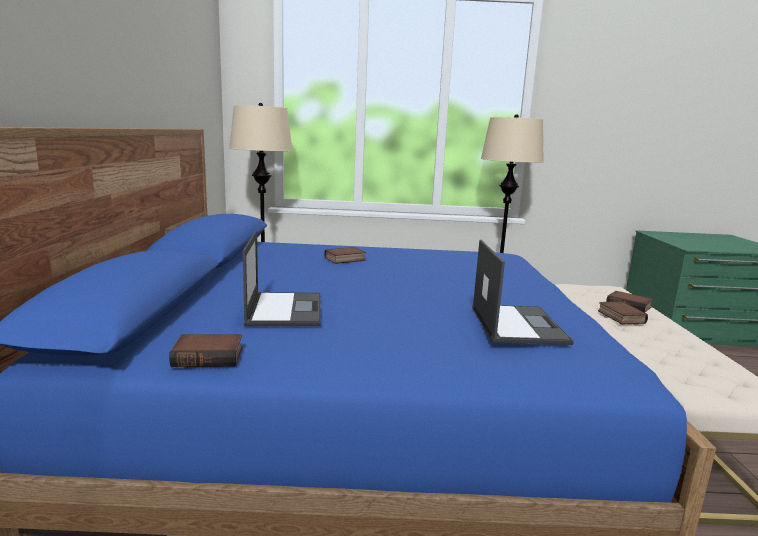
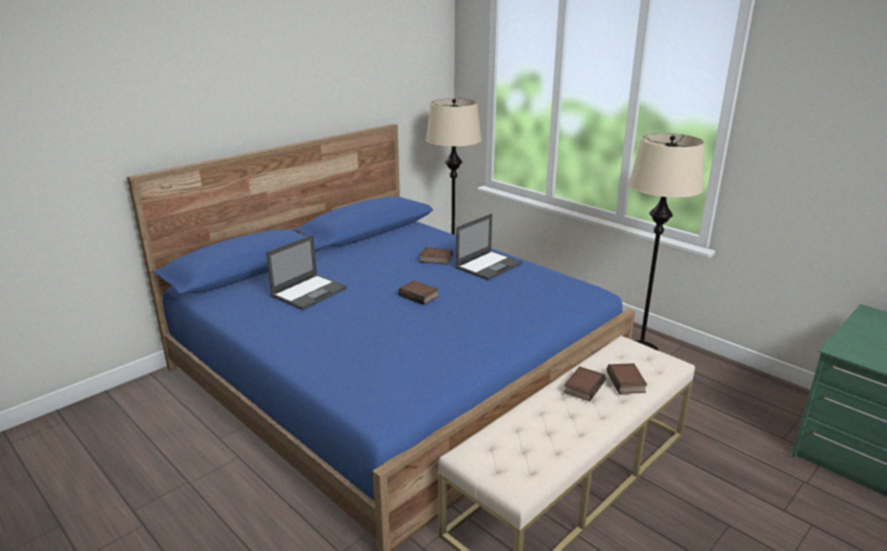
camera: 45 degrees right, 10 degrees up
(209, 356) = (229, 309): book -> book (420, 296)
(517, 324) = (392, 352): laptop -> laptop (489, 265)

